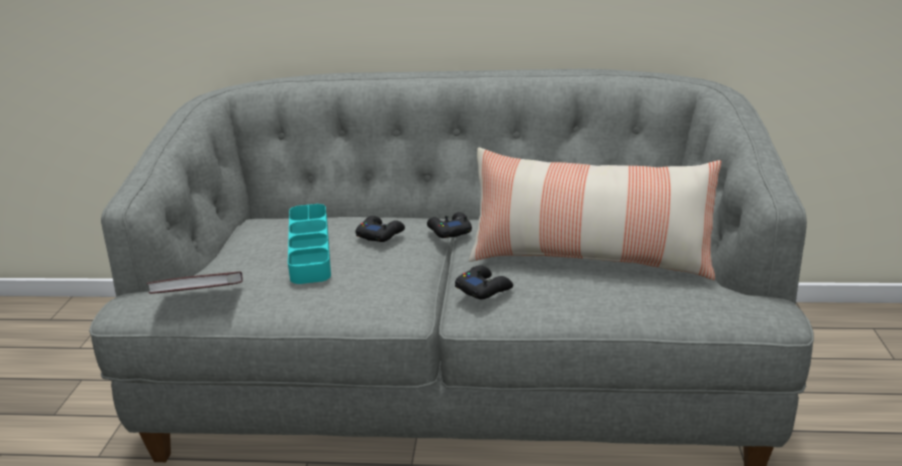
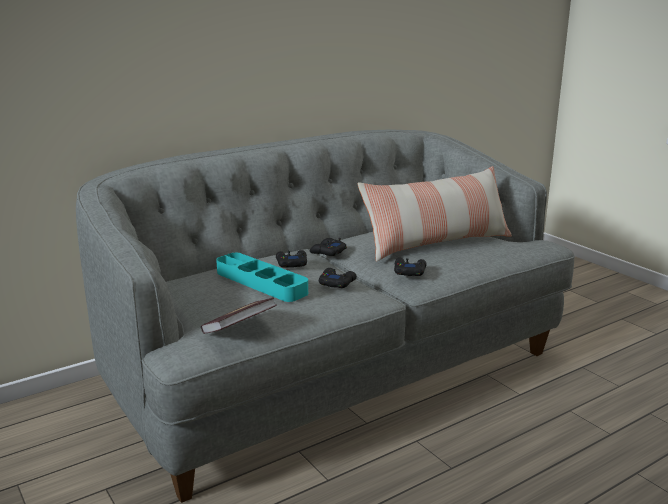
camera: 40 degrees left, 5 degrees down
(383, 275) = (337, 283): none -> black game controller

